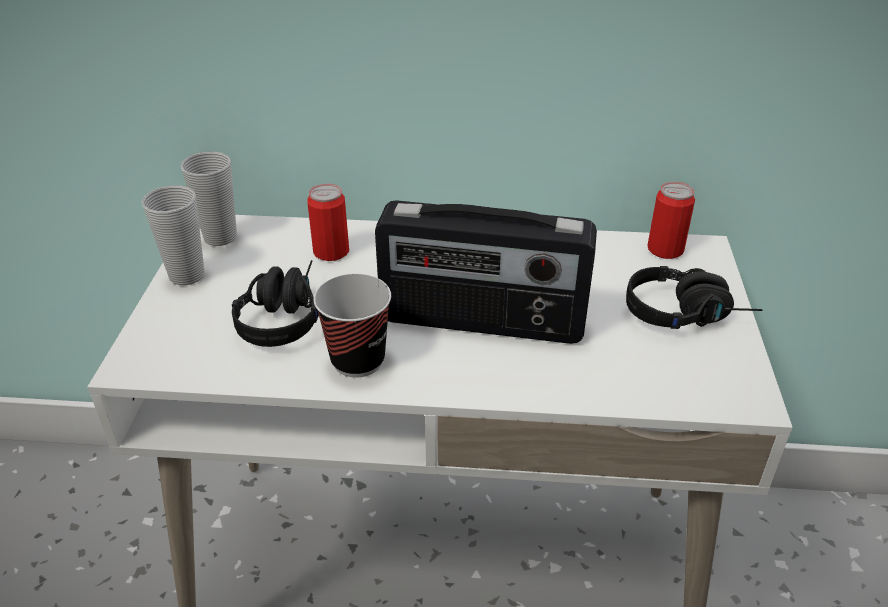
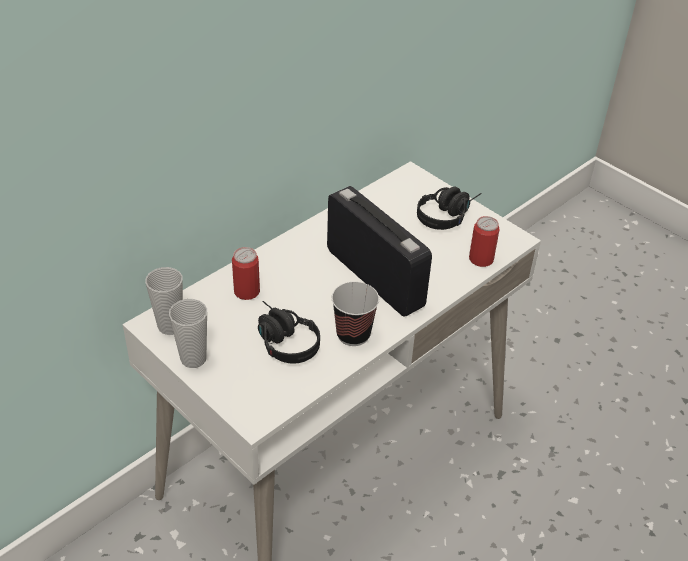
camera: 50 degrees left, 5 degrees up
(482, 322) = (375, 277): radio -> radio turned 90 degrees counterclockwise
(665, 249) = (396, 185): can -> can (481, 259)

